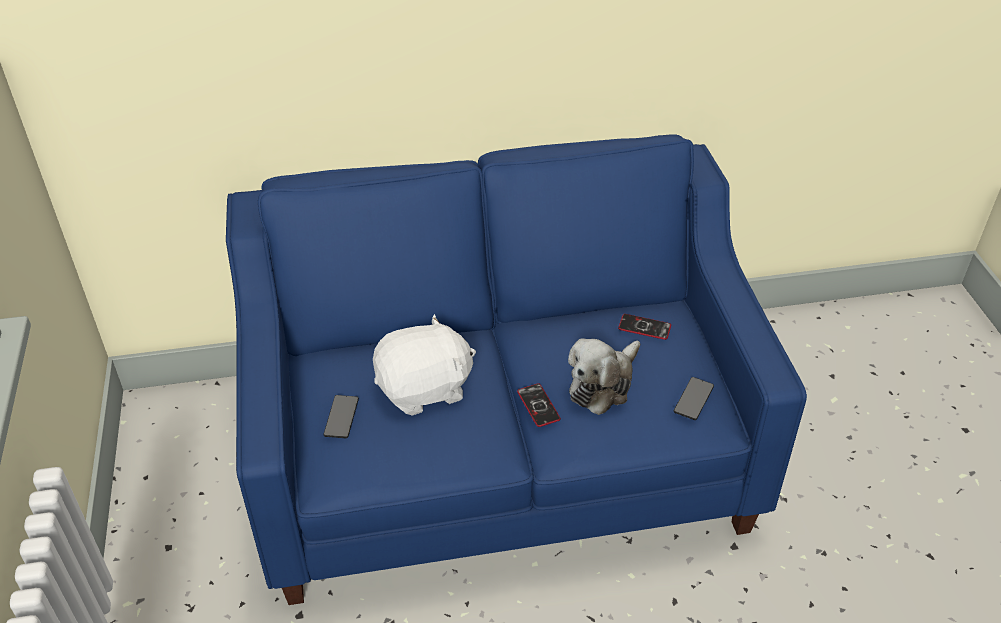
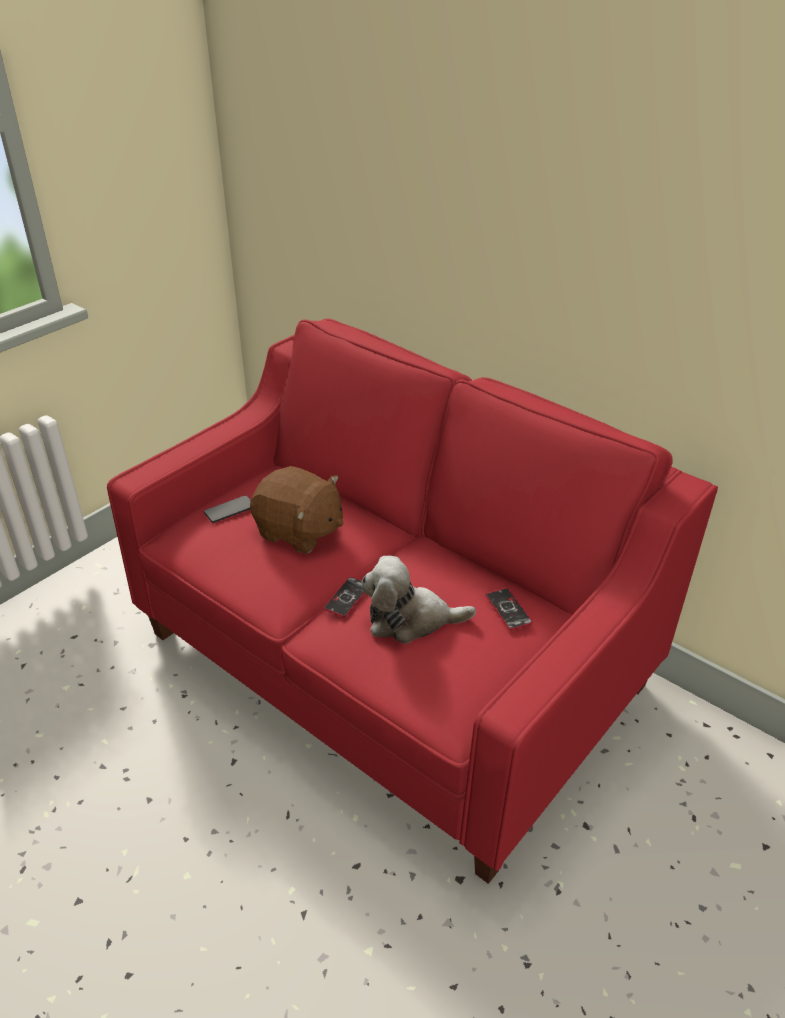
camera: 50 degrees right, 5 degrees down
(425, 389) = (299, 532): white plush toy -> brown plush toy
(500, 454) = (392, 660): blue sofa -> red sofa
(693, 399) = (459, 685): phone -> none

